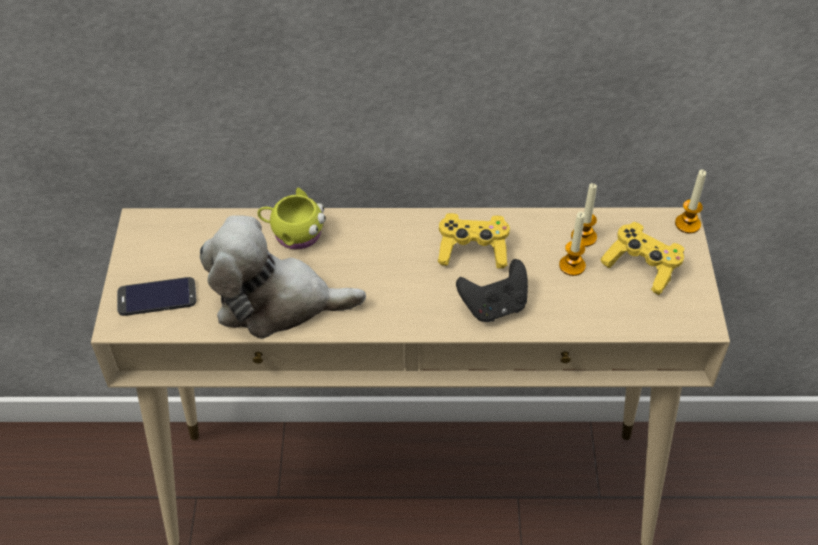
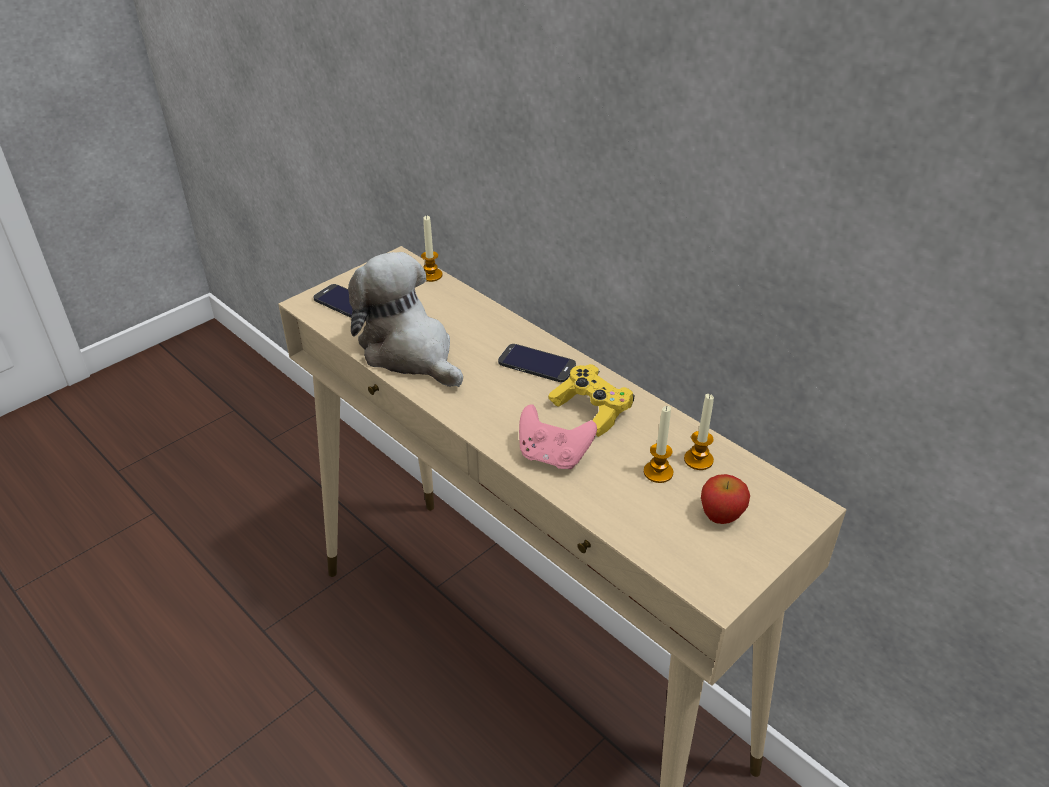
camera: 45 degrees right, 10 degrees down
(293, 233) = (481, 320): yellow mug -> none
(387, 241) = (536, 364): none -> phone
(494, 306) = (553, 456): black game controller -> pink game controller
(642, 266) = (721, 514): yellow game controller -> apple
(687, 224) = (814, 513): candle -> candle (431, 275)

